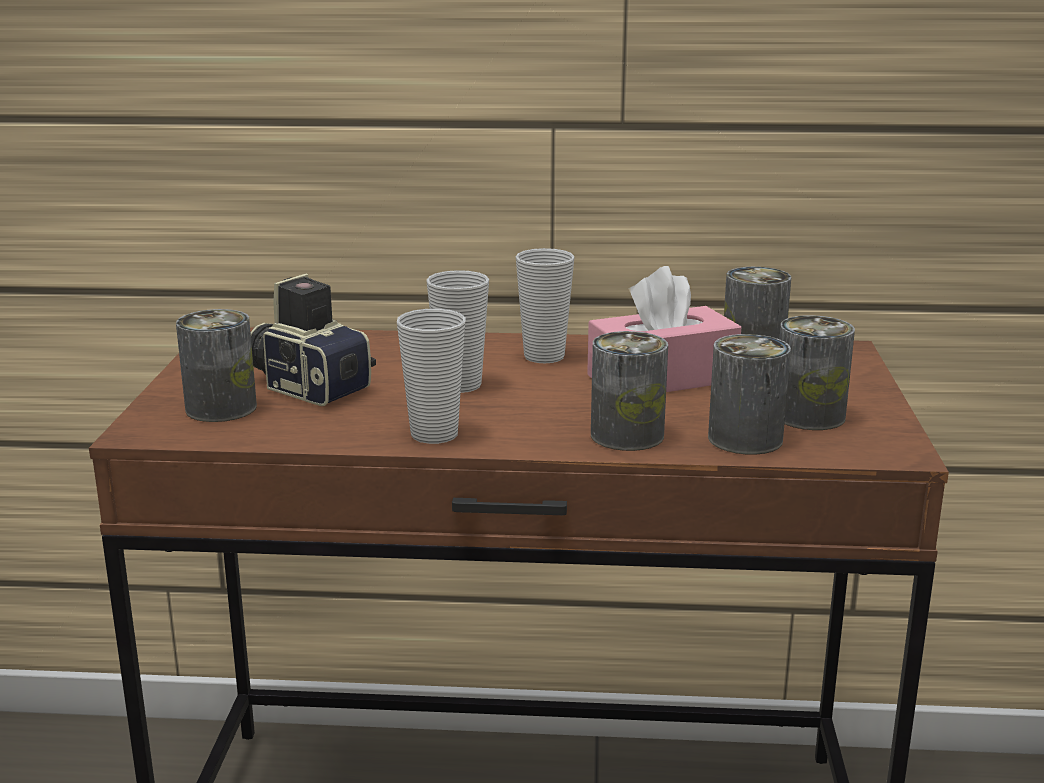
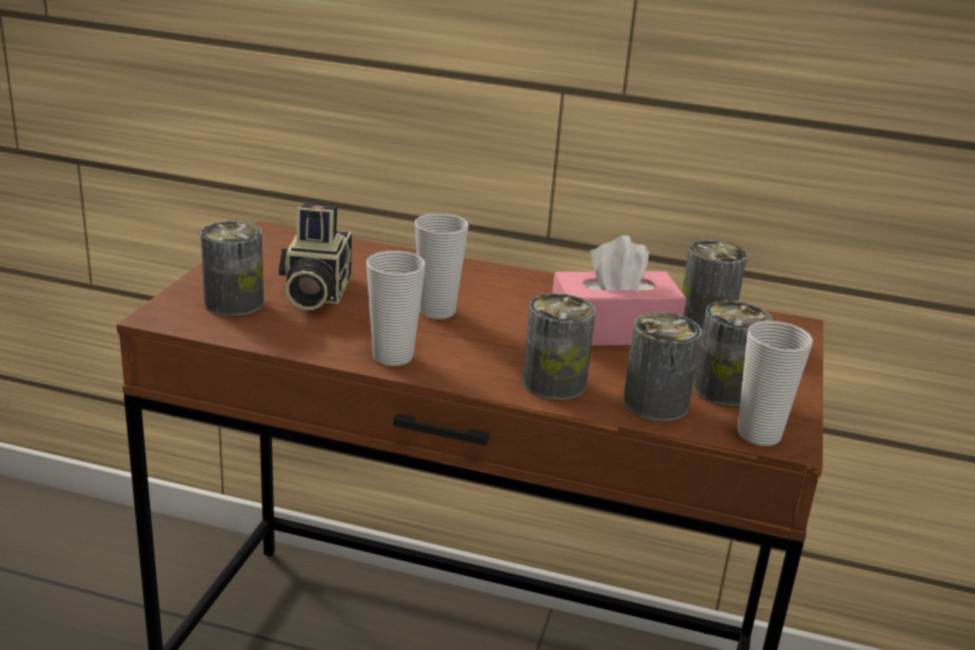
camera: 10 degrees right, 5 degrees up
(310, 386) = (314, 293): camera -> camera turned 135 degrees counterclockwise
(544, 357) = (522, 293): cup -> cup (759, 434)

